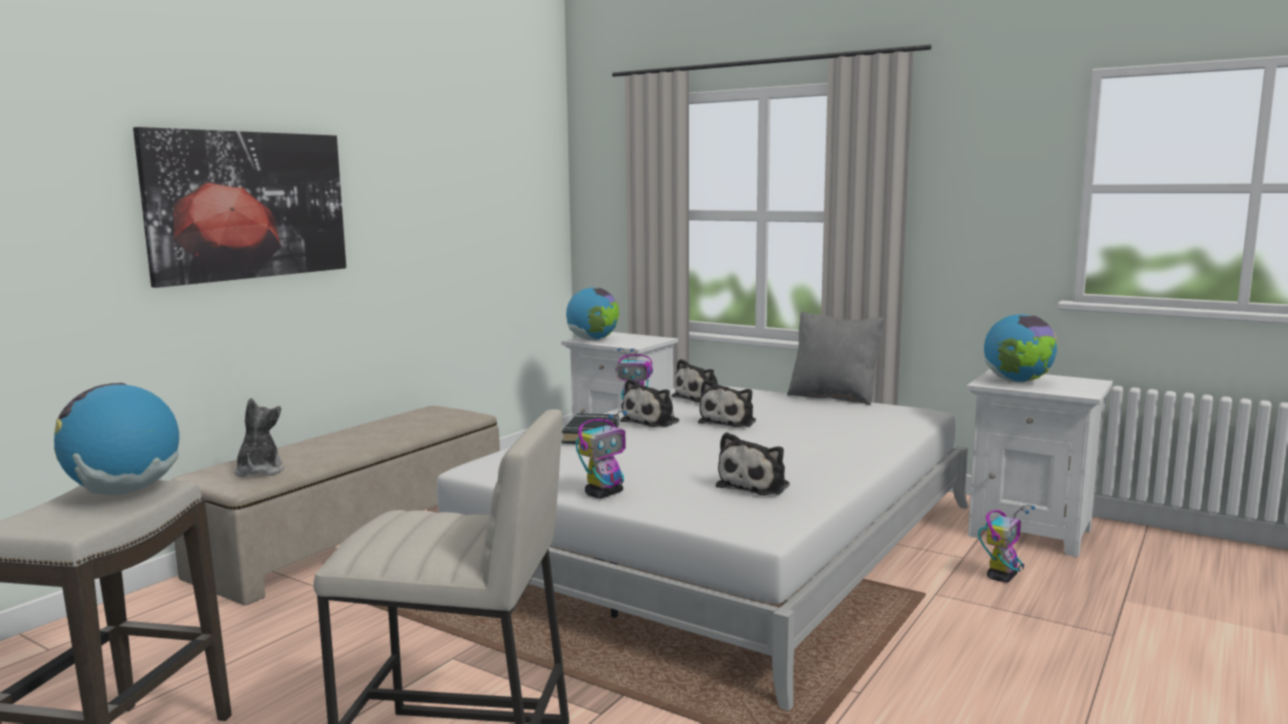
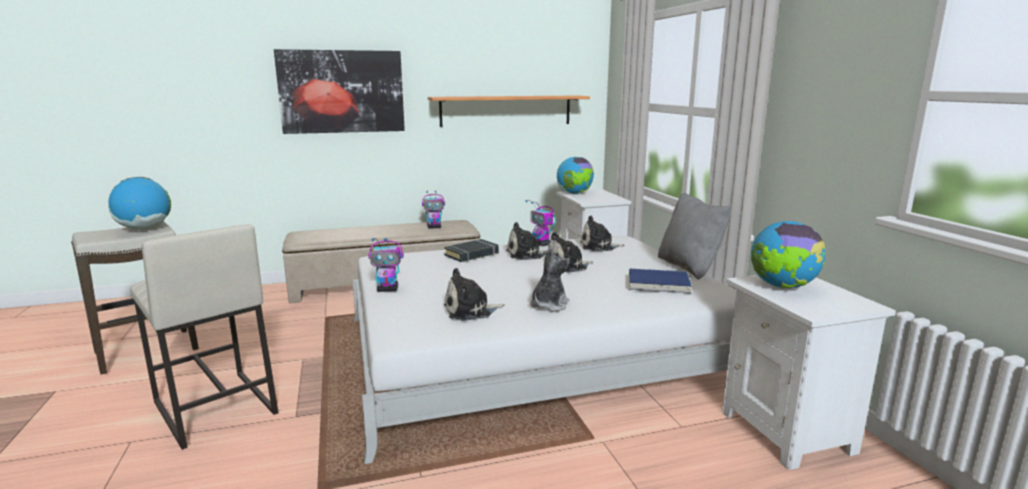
camera: 40 degrees right, 5 degrees up
(259, 471) = (316, 236): plush toy -> plush toy (548, 305)
(467, 228) = (506, 110): none -> shelf
(855, 416) = (658, 284): none -> blue book
(1002, 576) = (682, 454): toy robot -> toy robot (434, 227)

